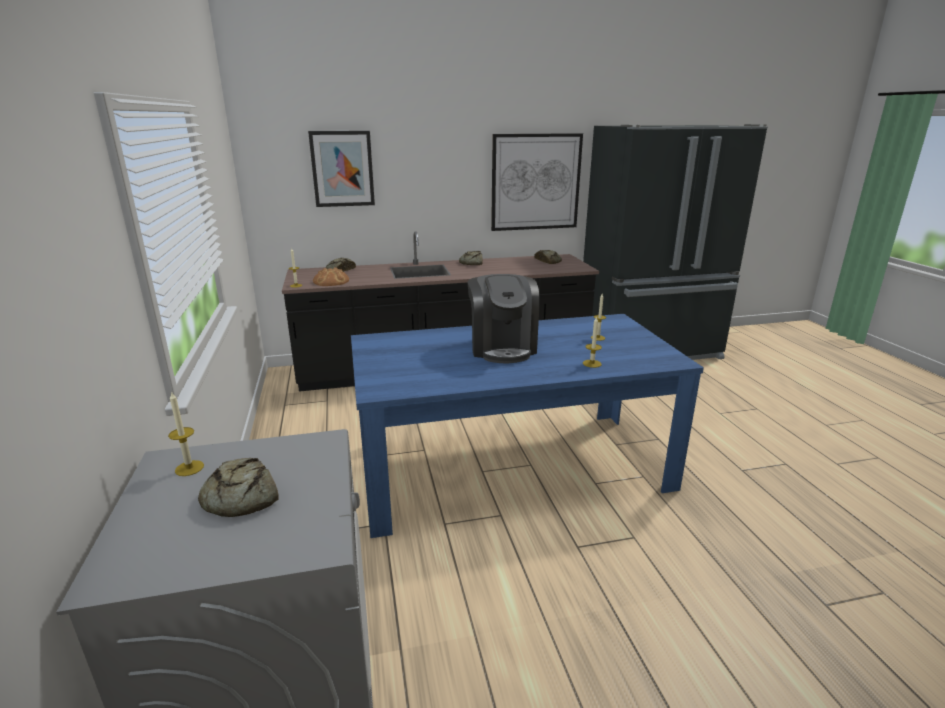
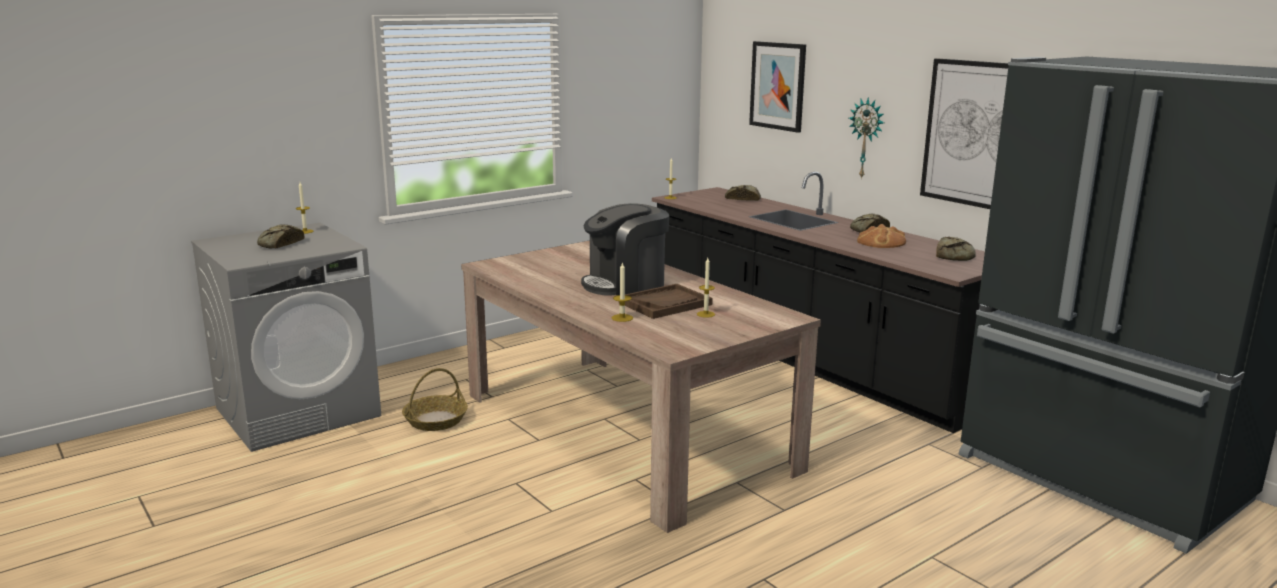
camera: 65 degrees right, 5 degrees down
(331, 281) = (701, 203): bread -> bread (881, 242)
(411, 575) = (436, 420): none -> basket
(440, 199) = (867, 138): none -> wall clock
(511, 467) = (624, 430): blue dining table -> beige dining table
(564, 344) = (665, 303): none -> brown tray

